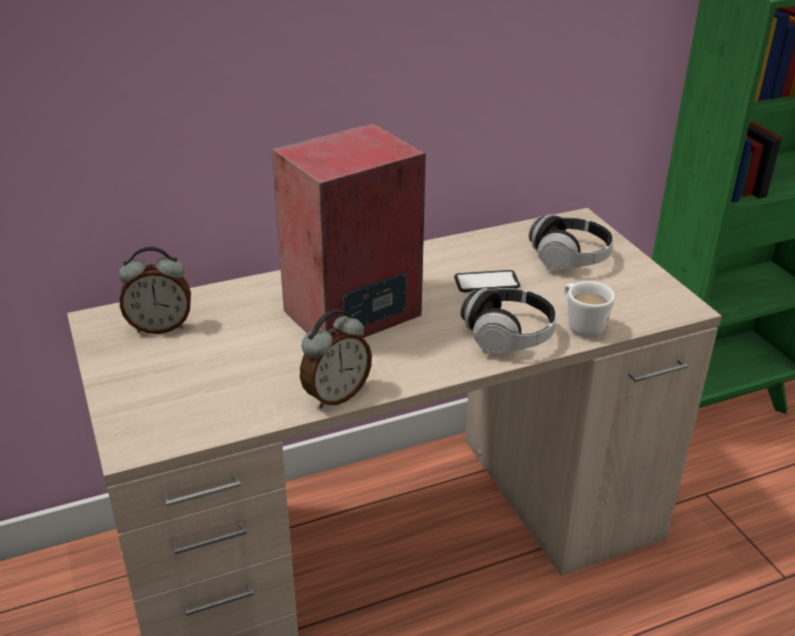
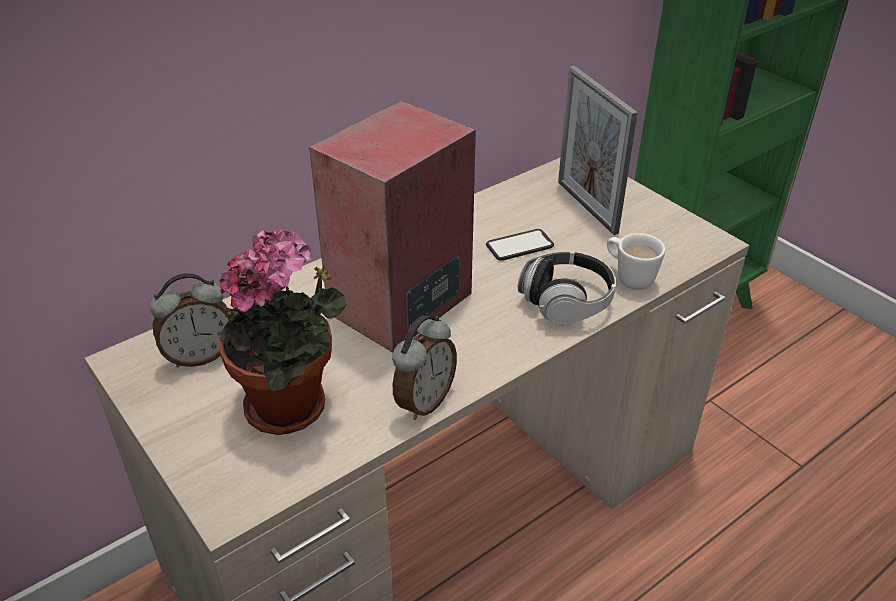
camera: 15 degrees left, 5 degrees up
(220, 379) = (293, 407): none -> potted plant
(569, 258) = (587, 207): headphones -> picture frame

